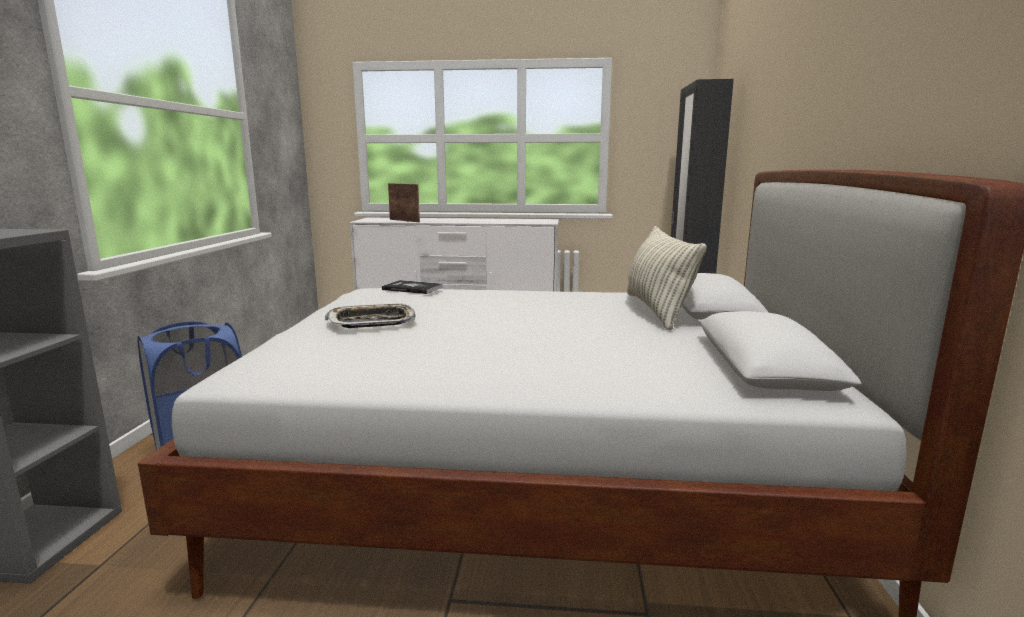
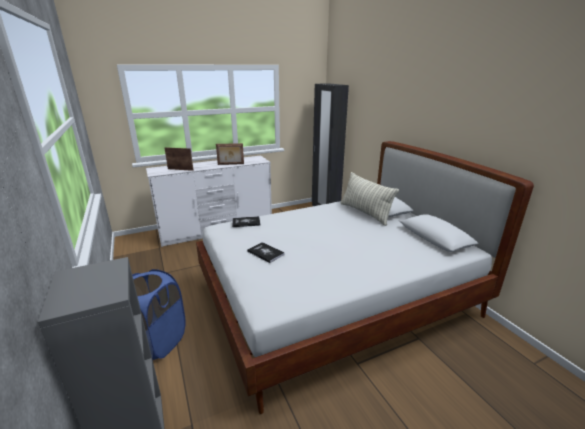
camera: 30 degrees left, 10 degrees up
(372, 322) = (265, 253): tray -> book
(487, 222) = (230, 164): none -> picture frame

